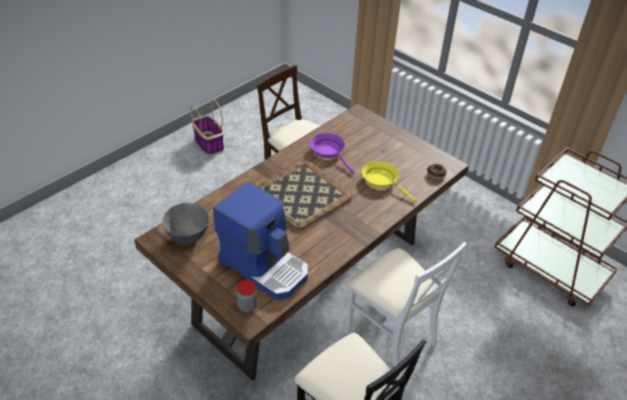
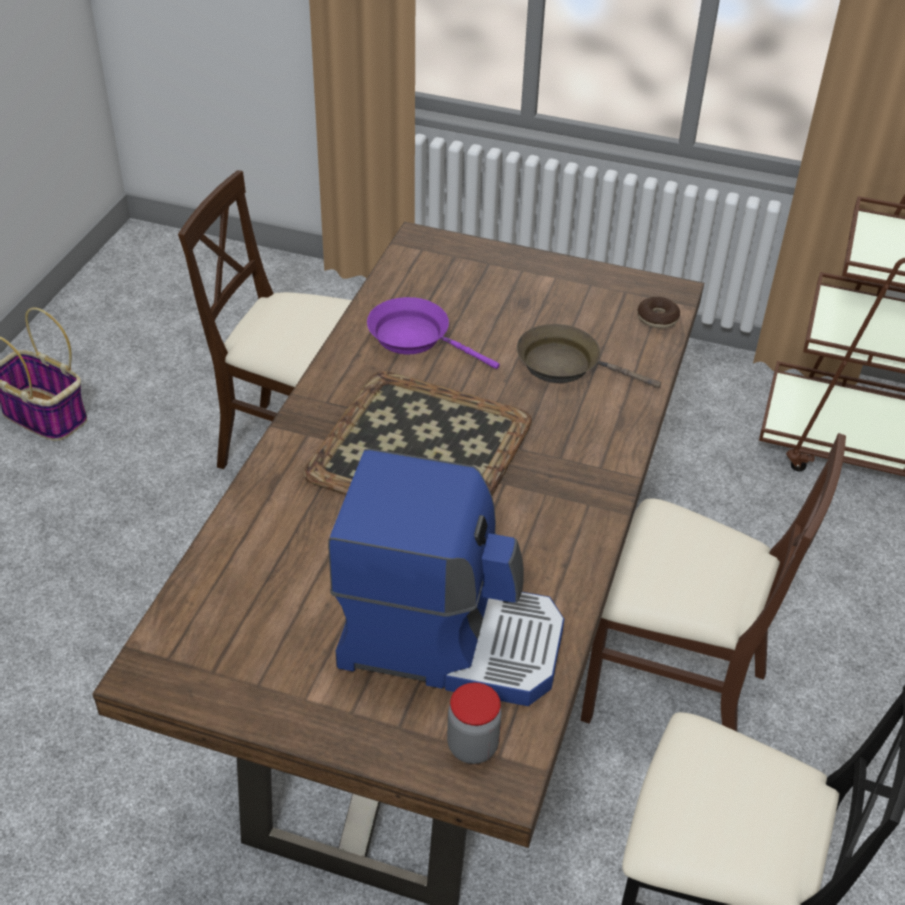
camera: 25 degrees left, 0 degrees up
(187, 238) = (226, 639): grey bowl -> none
(382, 180) = (565, 365): yellow frying pan -> brown frying pan
(390, 335) = (672, 691): white chair -> brown chair

